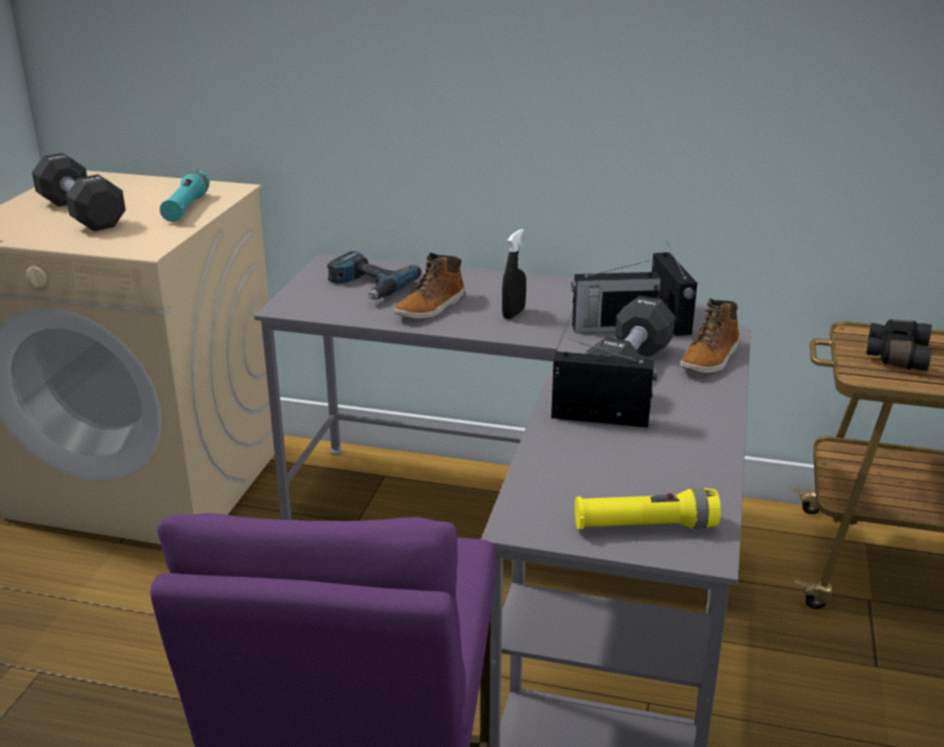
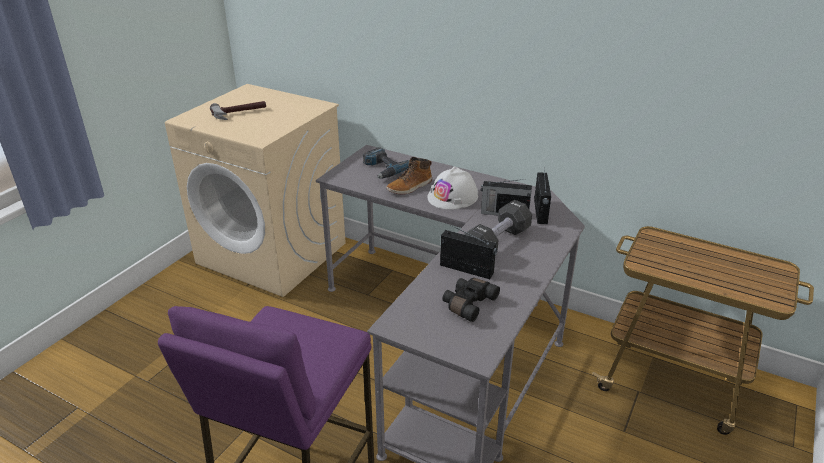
camera: 15 degrees right, 5 degrees up
(81, 214) = (239, 113): black dumbbell -> hammer
(186, 208) = (293, 115): turquoise flashlight -> none
(513, 313) = (453, 197): black spray bottle -> white hard hat
(645, 526) = (456, 338): yellow flashlight -> none
(710, 359) = (549, 241): boot -> none
(895, 355) = (669, 253): black binoculars -> black binoculars (468, 303)

